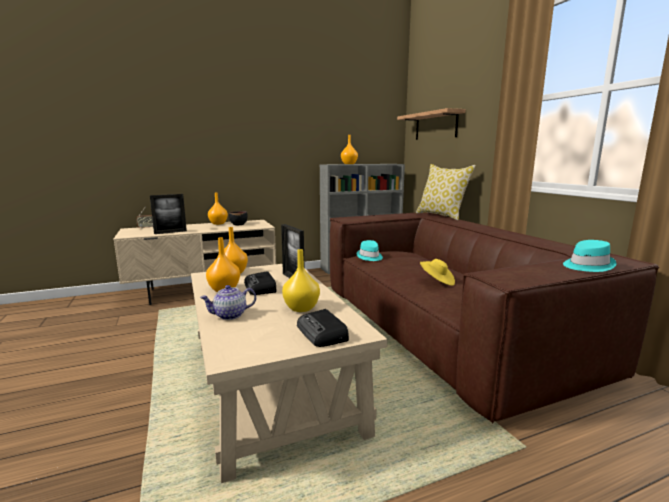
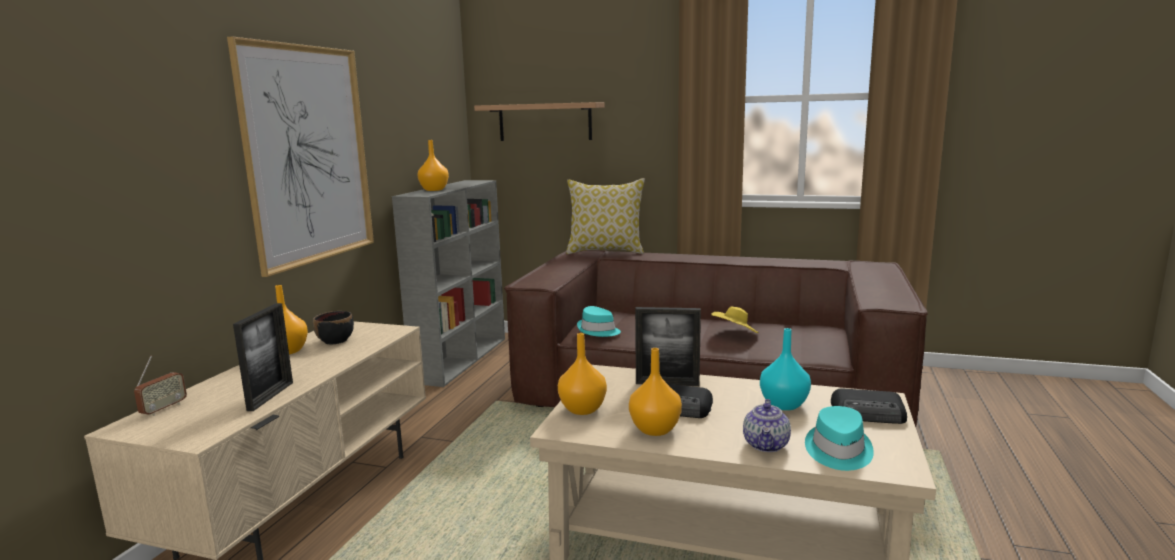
camera: 50 degrees left, 0 degrees up
(258, 136) = (308, 155): none -> picture
(302, 308) = (783, 404): yellow vase -> turquoise vase
(587, 265) = (884, 276): turquoise hat -> turquoise hat (838, 451)

